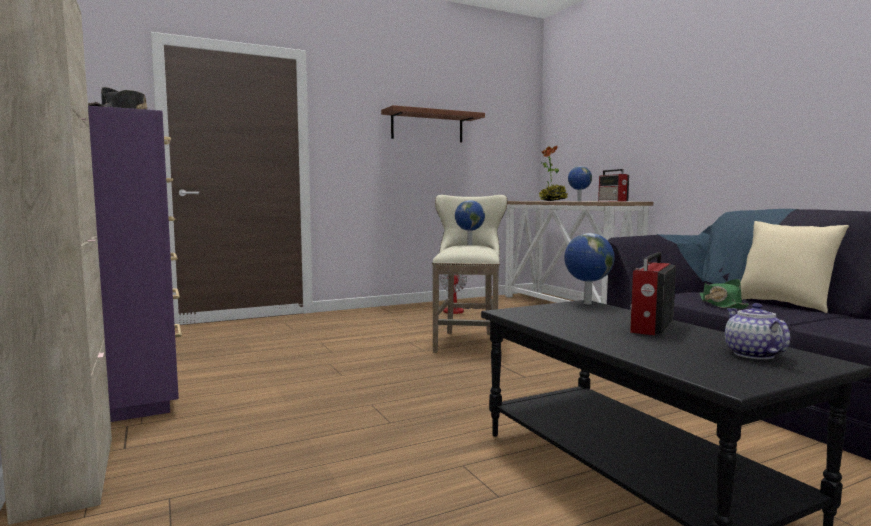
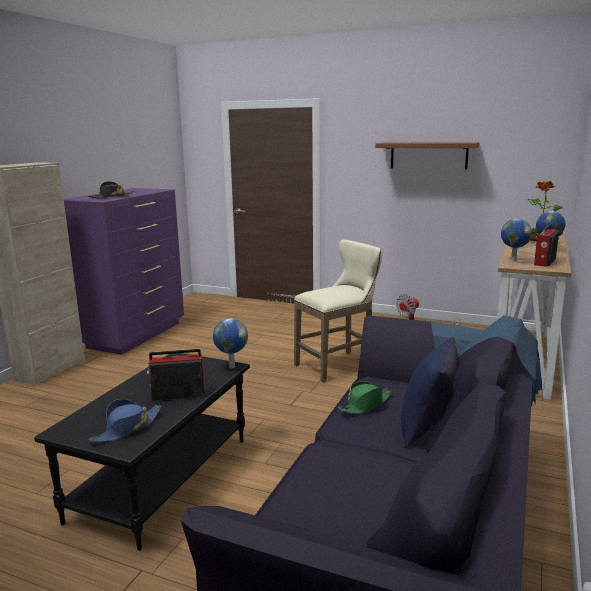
camera: 50 degrees right, 10 degrees up
(469, 244) = (348, 287): globe -> globe (512, 260)
(752, 354) = (127, 428): teapot -> blue hat
(784, 305) = (427, 428): beige pillow -> blue pillow

